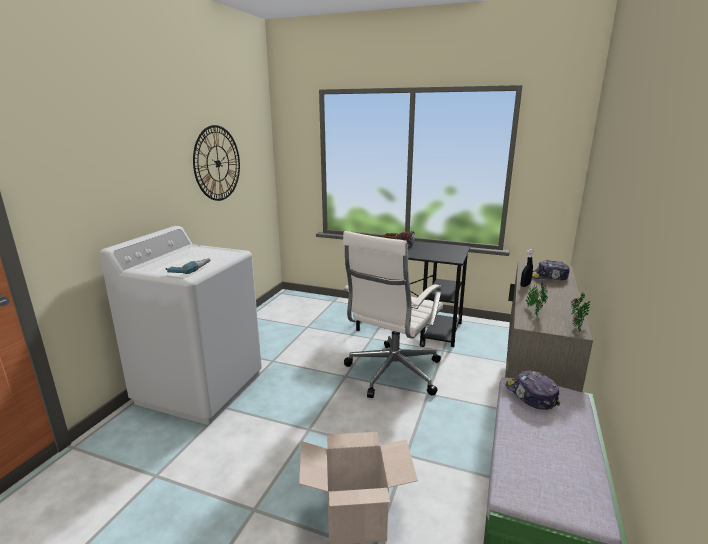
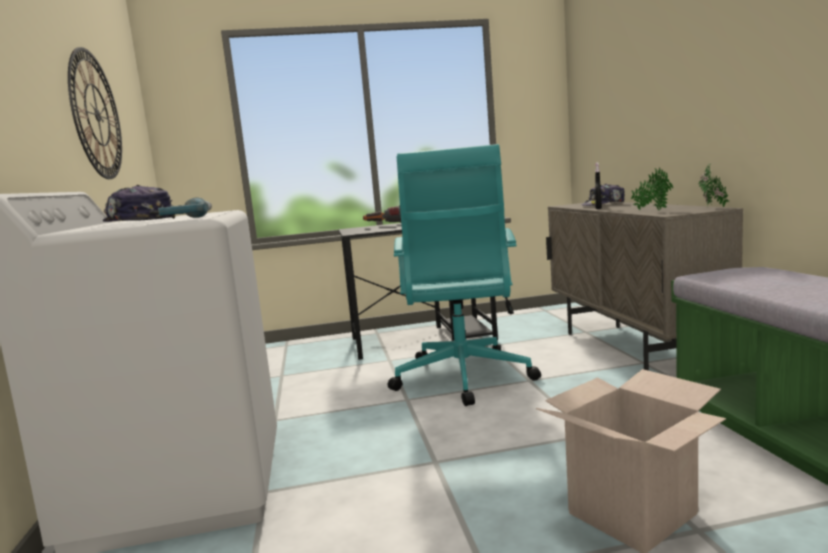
camera: 30 degrees left, 10 degrees down
(392, 373) = (462, 378): white office chair -> turquoise office chair
(530, 395) = (732, 274): cap -> cap (139, 221)

